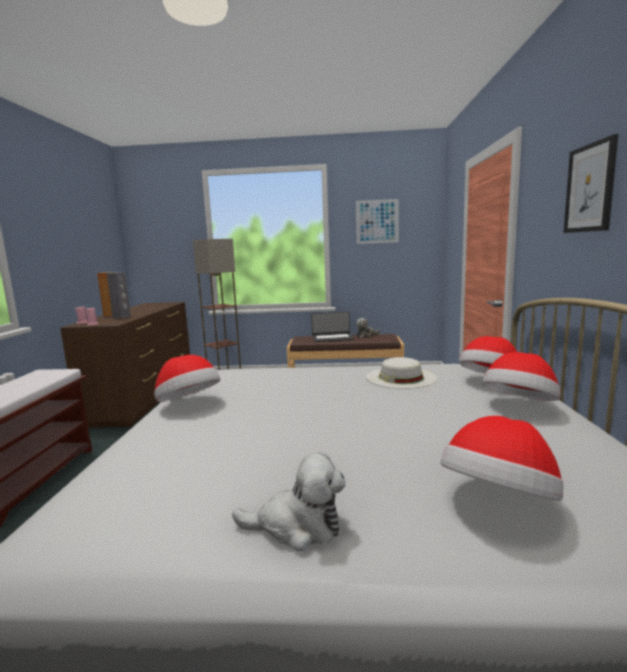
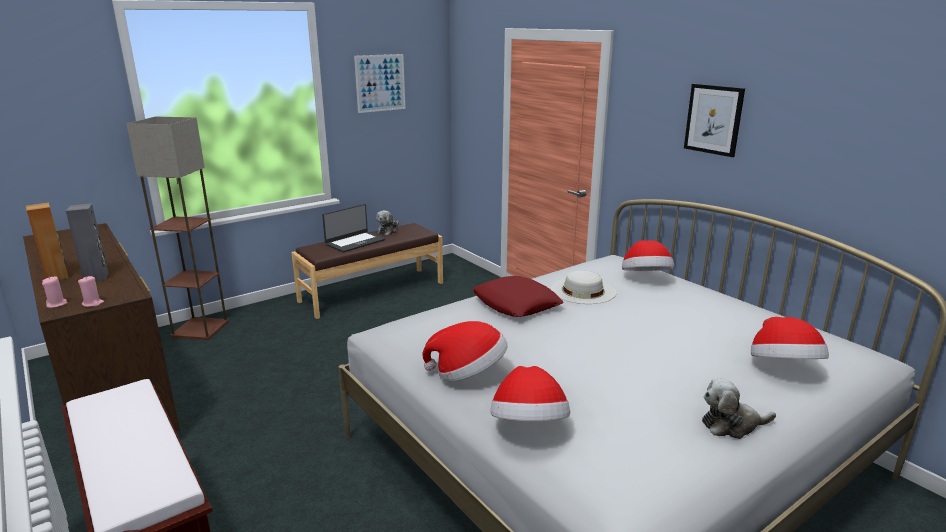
camera: 40 degrees left, 10 degrees up
(297, 527) = (732, 424): plush toy -> plush toy turned 150 degrees counterclockwise
(324, 374) = (516, 304): none -> red pillow
(520, 406) = (695, 297): hat -> hat (529, 426)

